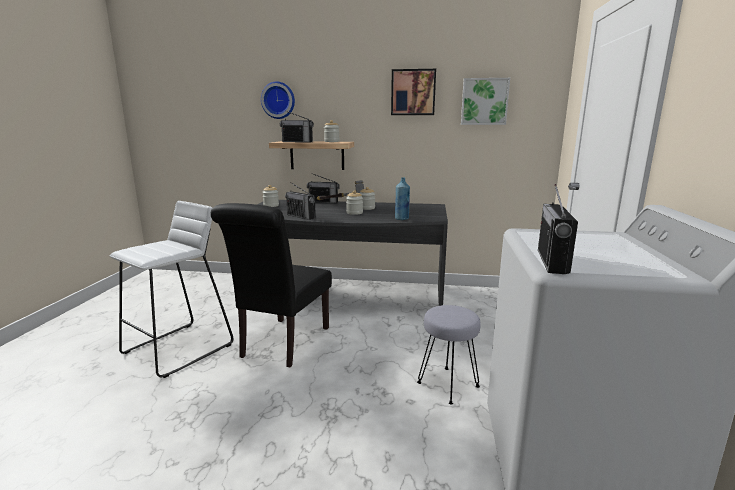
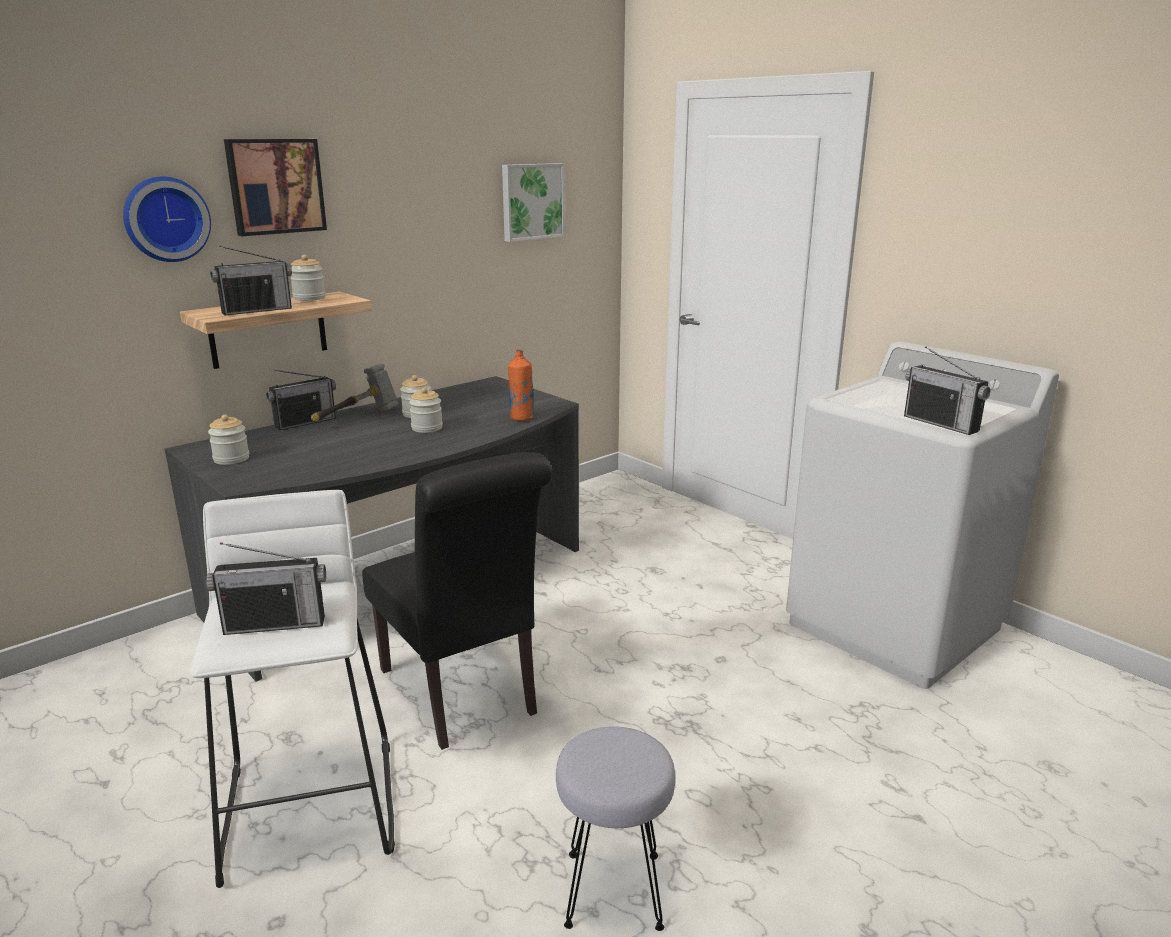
camera: 50 degrees left, 5 degrees up
(301, 216) = (368, 461): radio -> radio (275, 624)
(402, 219) = (521, 418): blue bottle -> orange bottle
(413, 92) = (431, 190): picture -> picture (275, 186)
(447, 385) = (719, 622): grey stool -> grey stool (613, 891)

